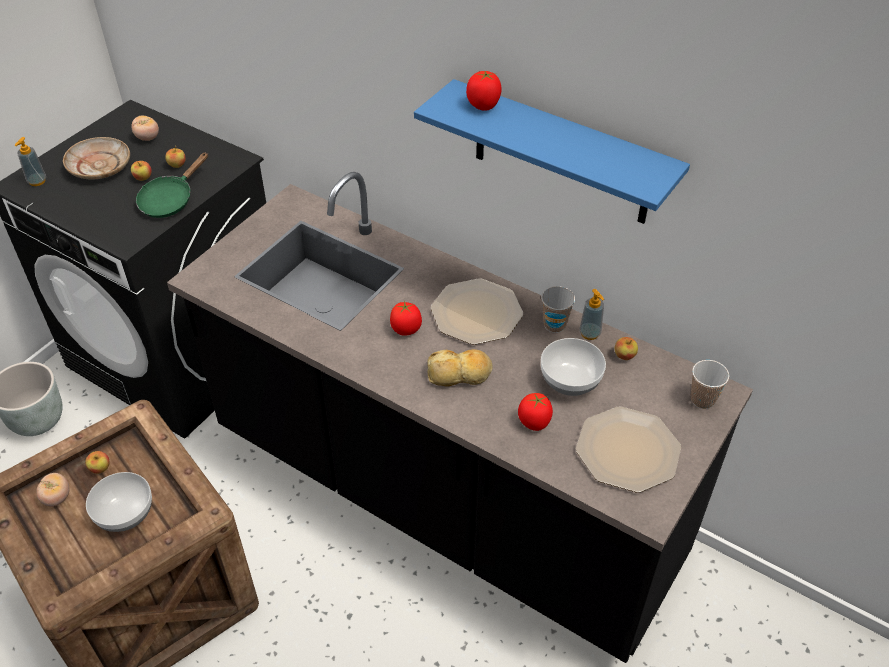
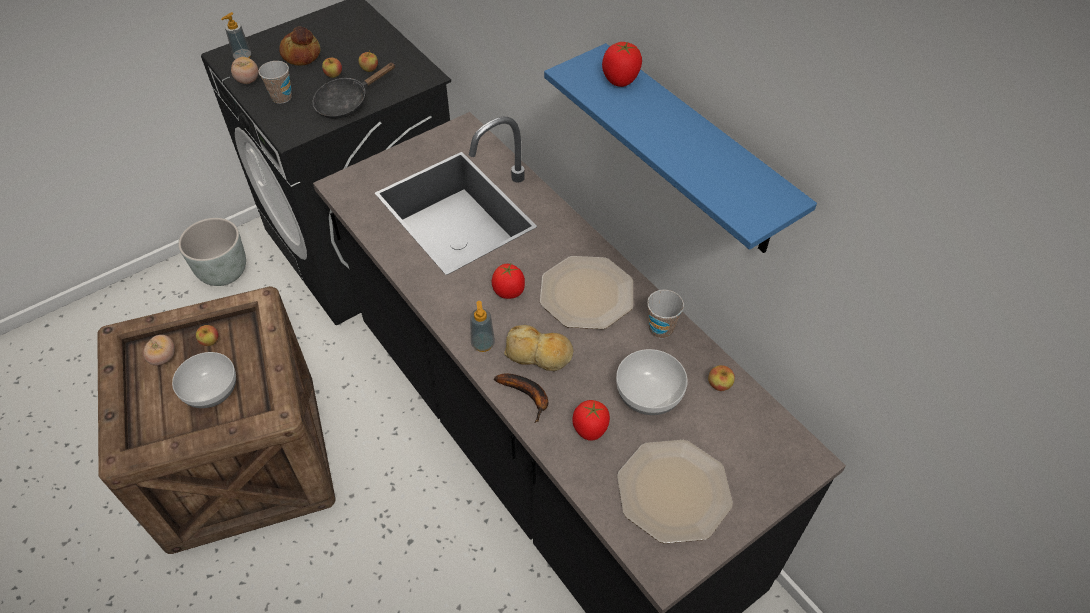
camera: 20 degrees right, 5 degrees up
(99, 166) = (302, 54): beige plate -> bread
(147, 138) = (356, 36): tomato -> tomato (248, 80)
(170, 200) = (347, 103): green frying pan -> black frying pan
(466, 411) = (527, 396): none -> banana
(590, 333) = (693, 349): soap dispenser -> soap dispenser (483, 344)
(702, 400) = (782, 460): cup -> cup (281, 97)

